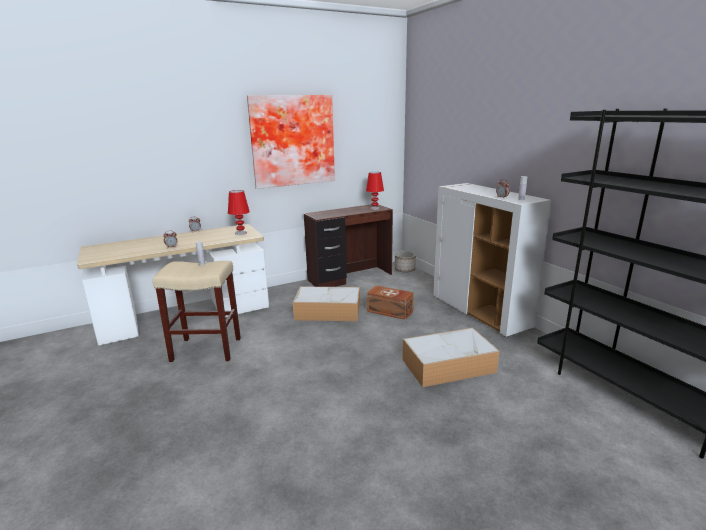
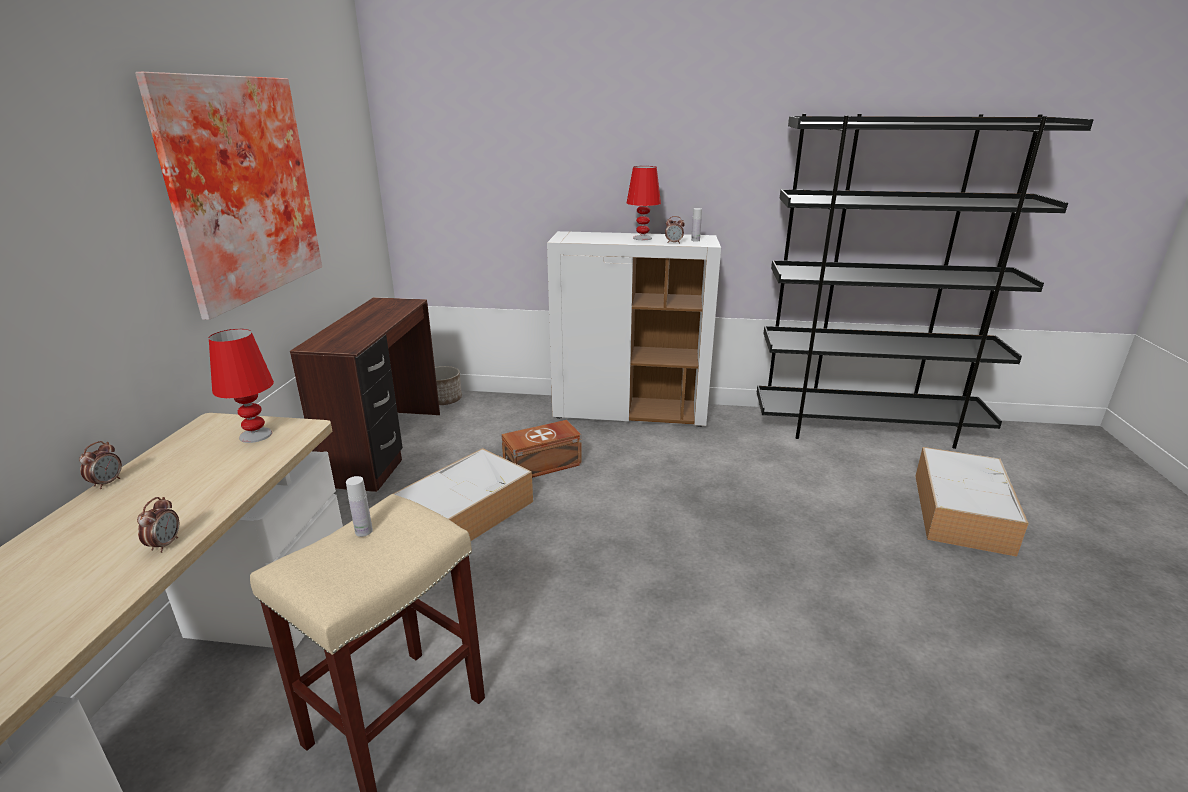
camera: 55 degrees left, 5 degrees up
(374, 208) = (396, 305): red table lamp -> red table lamp (642, 238)
(449, 365) = (723, 488): storage box -> storage box (960, 511)

